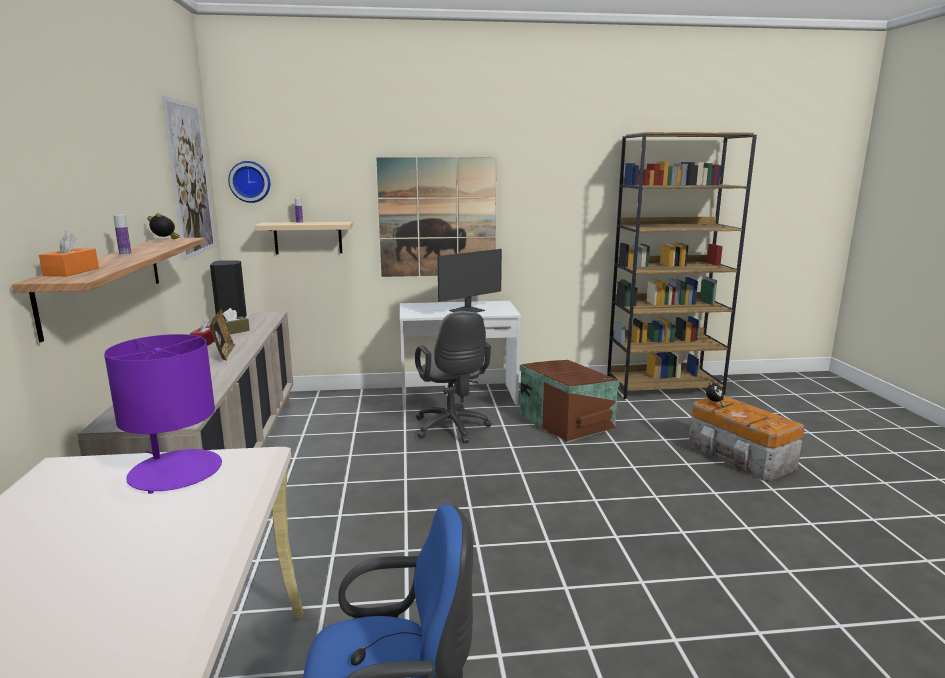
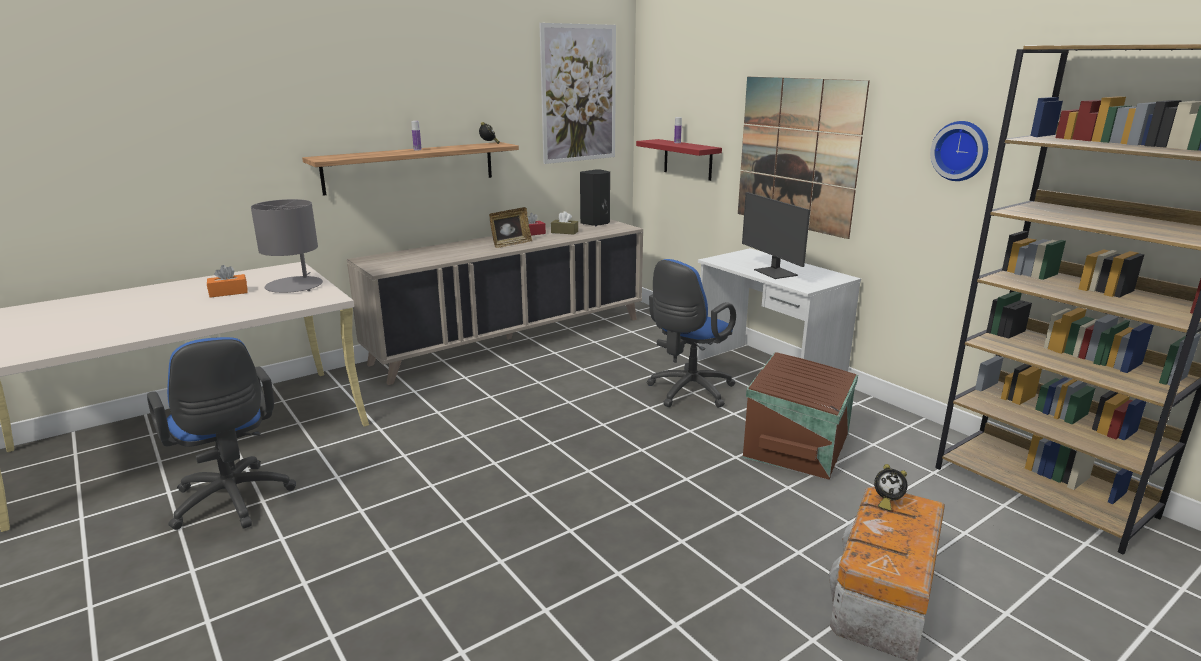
camera: 60 degrees right, 5 degrees up
(71, 272) = (344, 155): orange tissue box -> orange tissue box (228, 292)
(175, 471) = (295, 286): purple table lamp -> grey table lamp
(250, 181) = (655, 98): wall clock -> wall clock (961, 151)
(308, 237) = (688, 159): beige shelf -> red shelf
(452, 429) = (687, 392): grey office chair -> blue office chair
(467, 311) = (774, 273): monitor -> monitor turned 45 degrees clockwise

